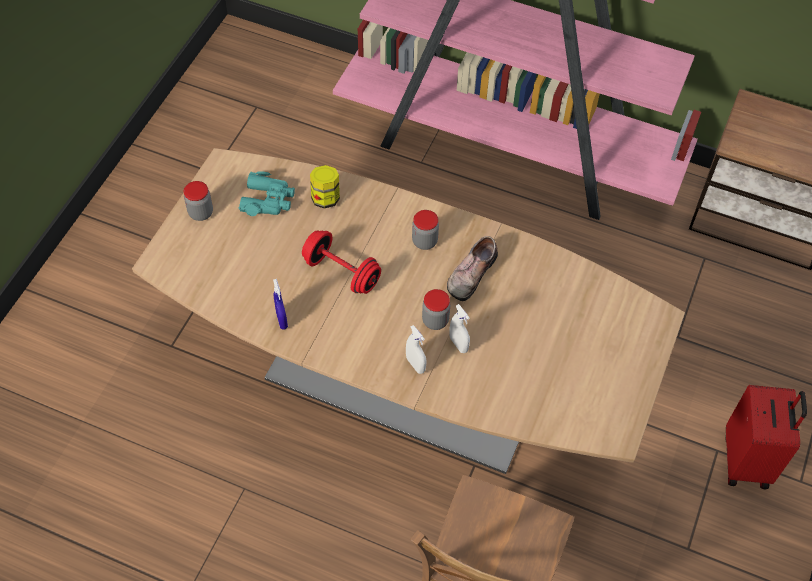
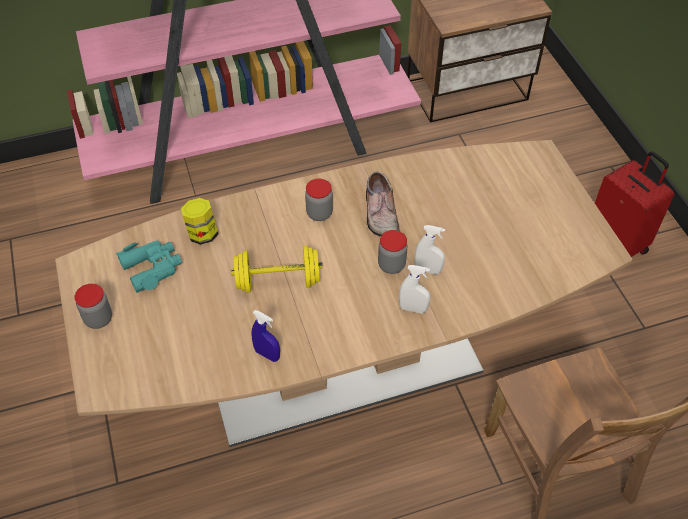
camera: 40 degrees left, 5 degrees down
(342, 272) = (278, 281): red dumbbell -> yellow dumbbell

